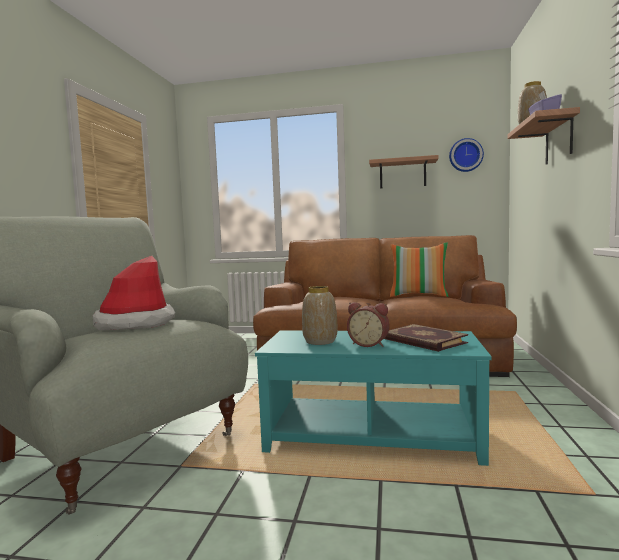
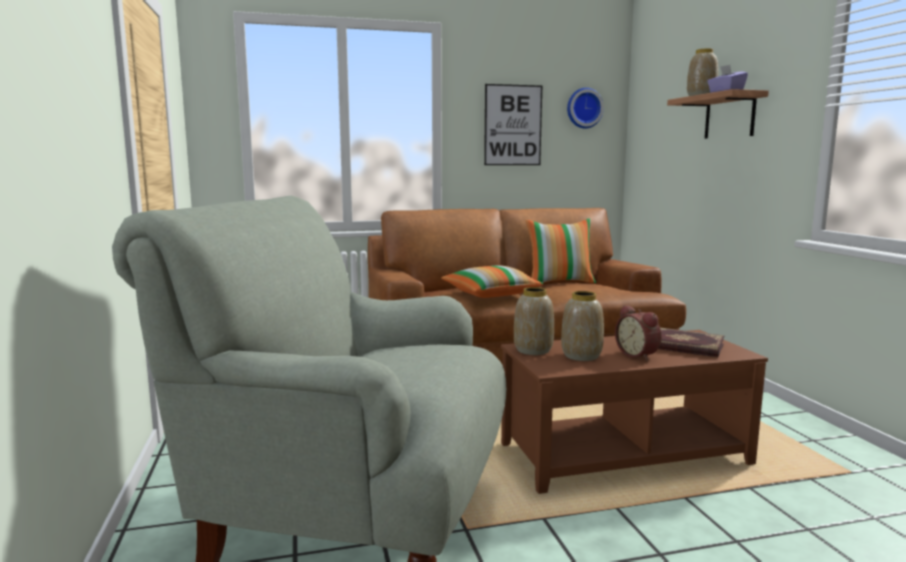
camera: 25 degrees left, 5 degrees up
(135, 324) = (408, 358): hat -> none
(292, 335) = (532, 350): none -> vase
(341, 300) = (491, 294): none -> pillow
(369, 344) = (638, 355): alarm clock -> alarm clock turned 60 degrees clockwise
(372, 436) = (624, 454): turquoise coffee table -> brown coffee table
(402, 174) = (513, 125): shelf -> picture

